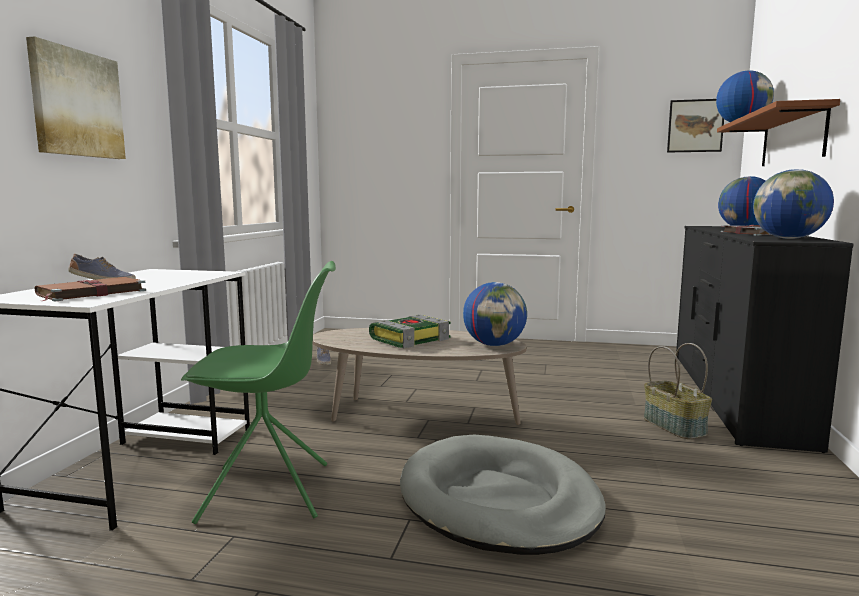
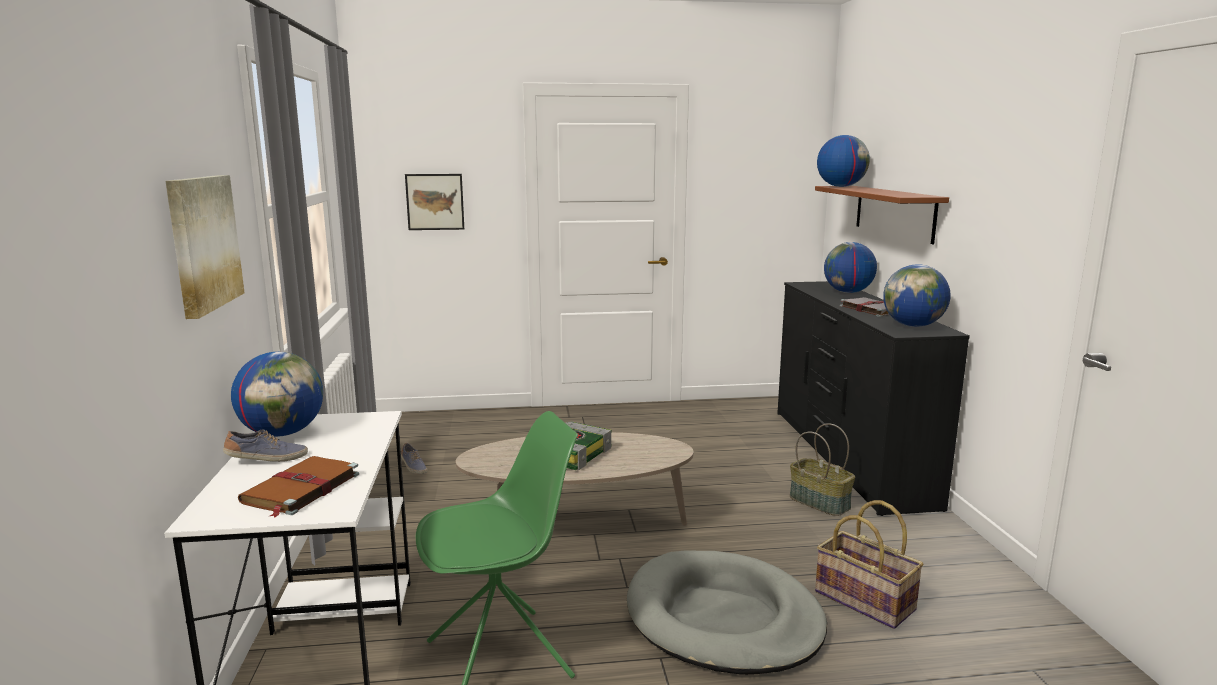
camera: 20 degrees left, 5 degrees up
(494, 345) = (661, 450): globe -> globe (283, 433)
(671, 513) = (865, 600): none -> basket
(695, 126) = (784, 173): picture -> picture (435, 202)

